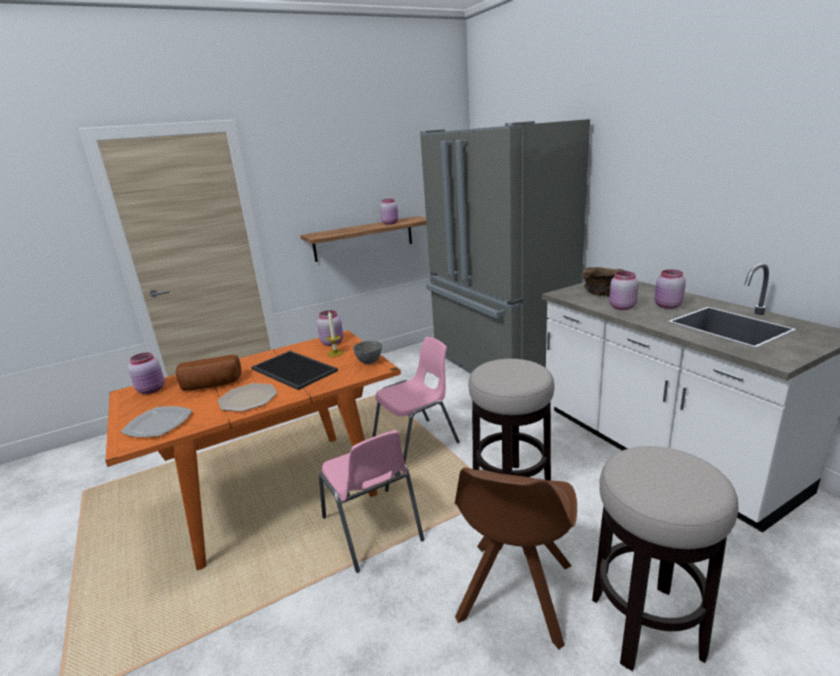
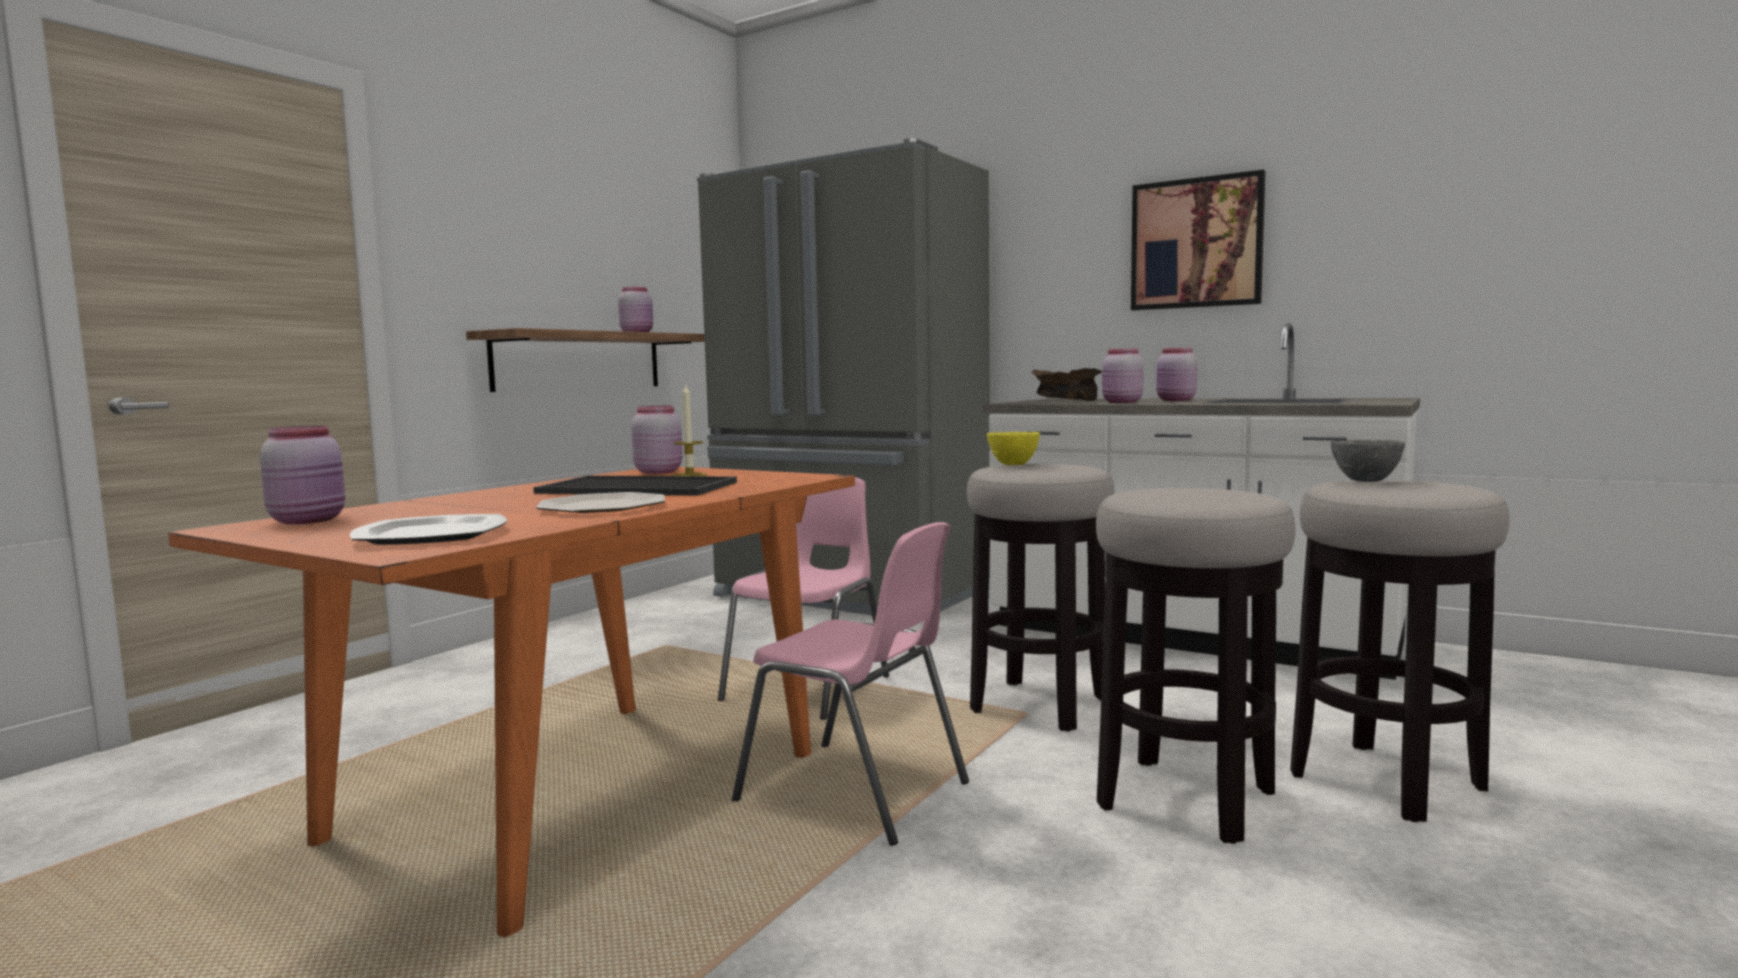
camera: 30 degrees left, 15 degrees down
(211, 385) = (470, 507): bread -> none
(368, 362) = (779, 475): grey bowl -> grey bowl (1364, 481)
(498, 366) = (1012, 464): none -> yellow bowl
(514, 594) = (1185, 799): brown chair -> stool
(717, 186) = (1196, 243): none -> picture

